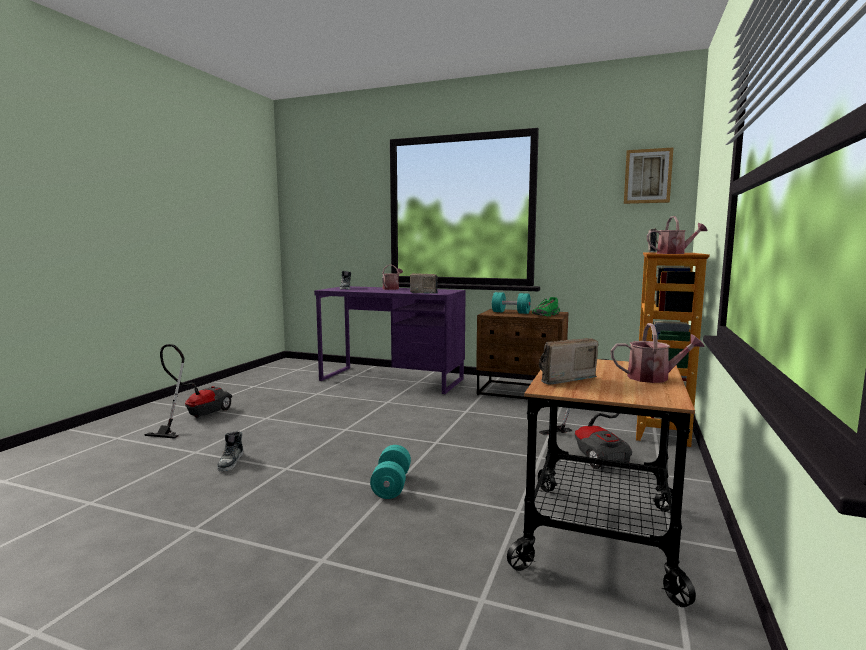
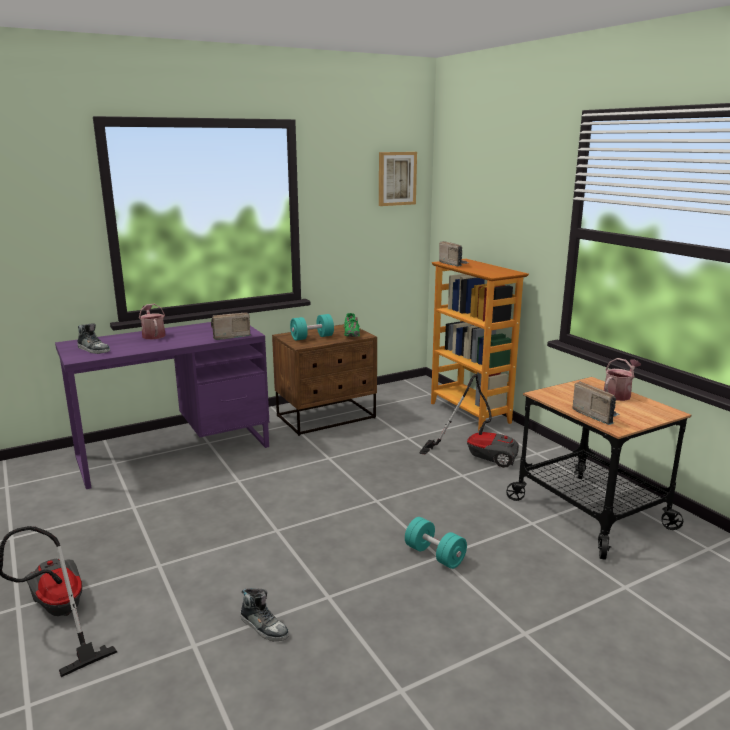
camera: 50 degrees left, 10 degrees up
(561, 379) = (595, 415): radio -> radio turned 135 degrees clockwise
(674, 253) = (499, 273): watering can -> none

